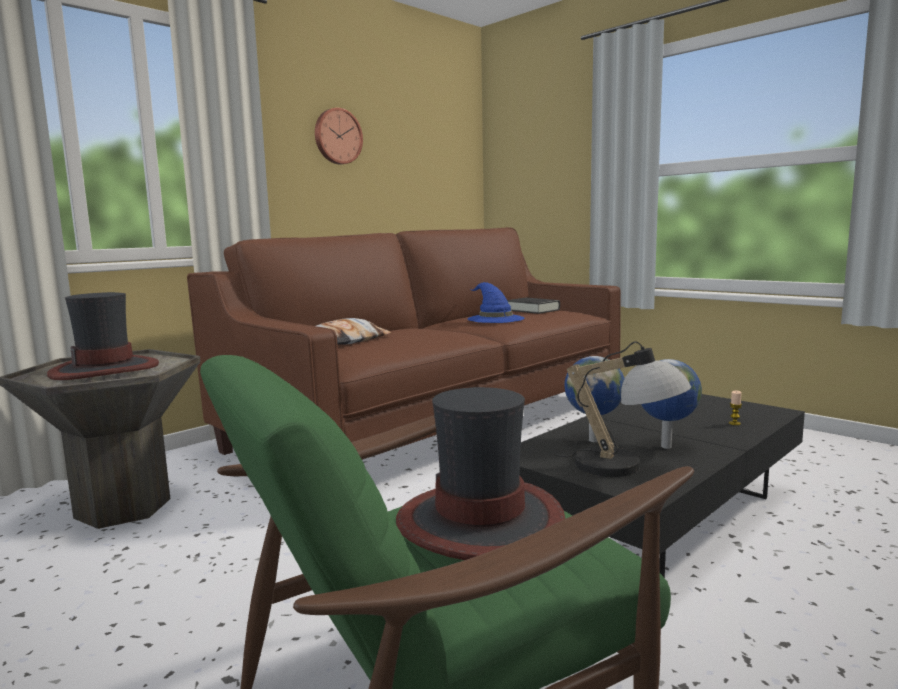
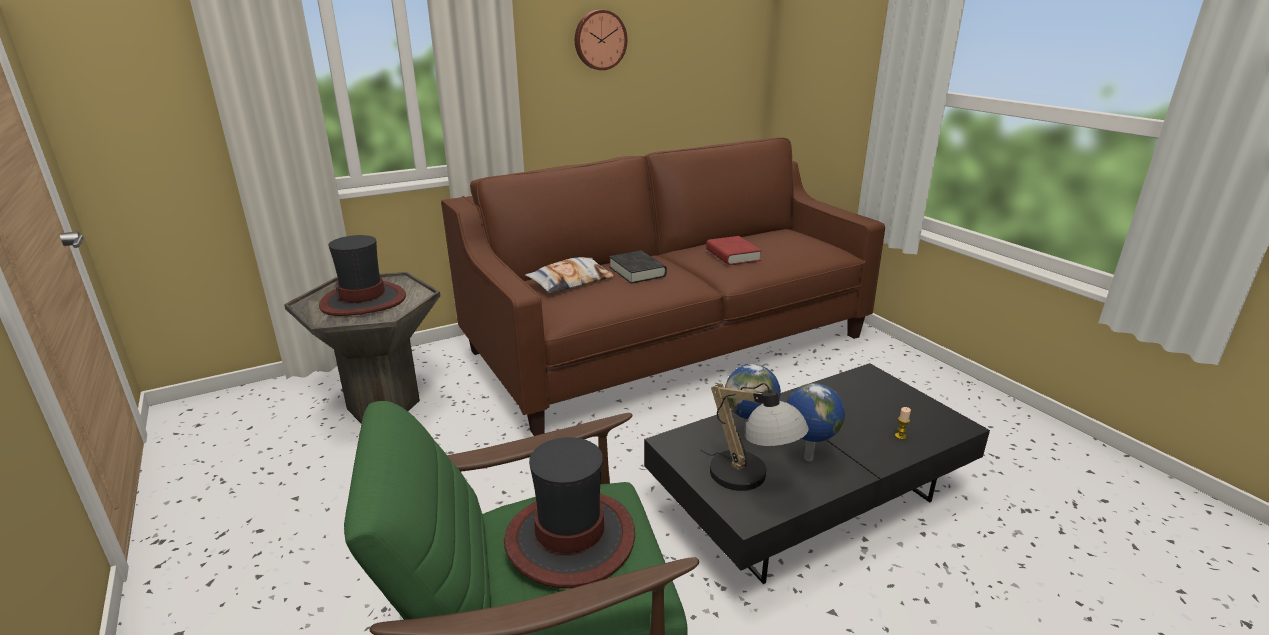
camera: 15 degrees right, 15 degrees up
(495, 318) = (732, 255): blue hat -> red book
(532, 310) = (783, 240): black book -> black book (637, 271)

